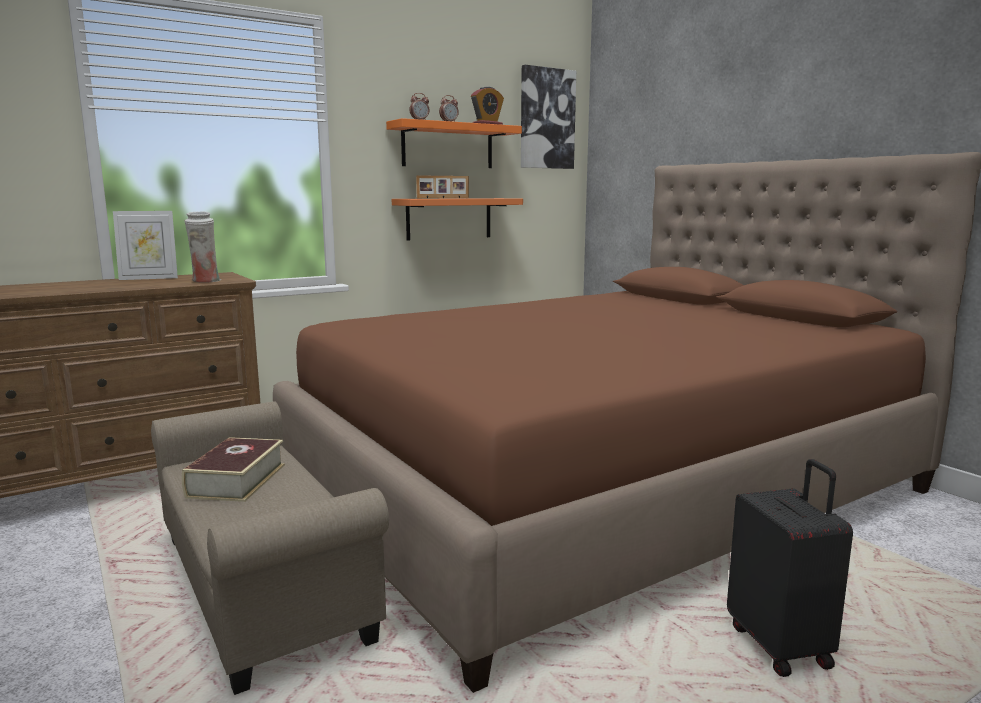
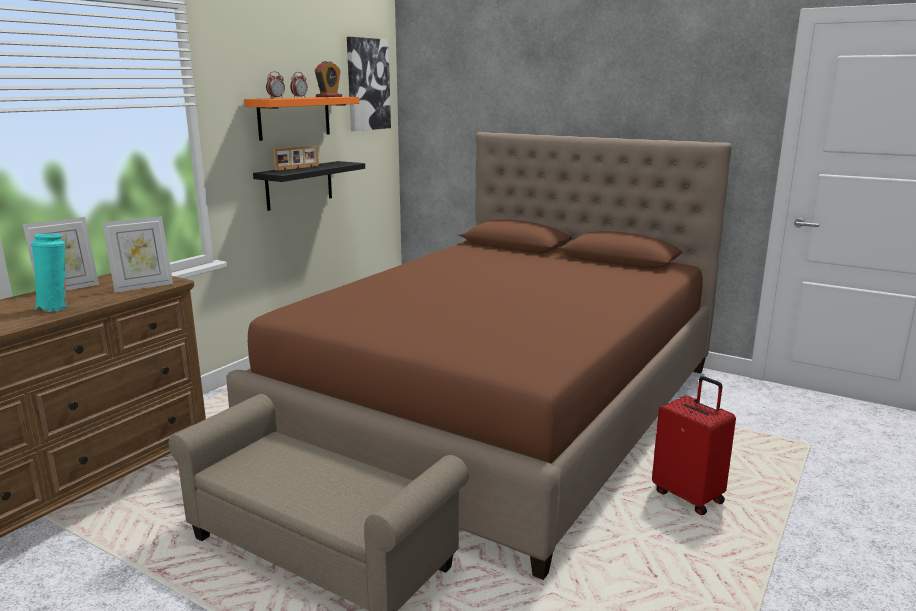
camera: 25 degrees left, 5 degrees up
(108, 286) = (55, 307): none -> turquoise vase
(206, 281) = (143, 286): white vase -> picture frame
(237, 480) = (283, 471): book -> none
(449, 218) = (299, 185): orange shelf -> black shelf
(781, 645) = (689, 496): black suitcase -> red suitcase

